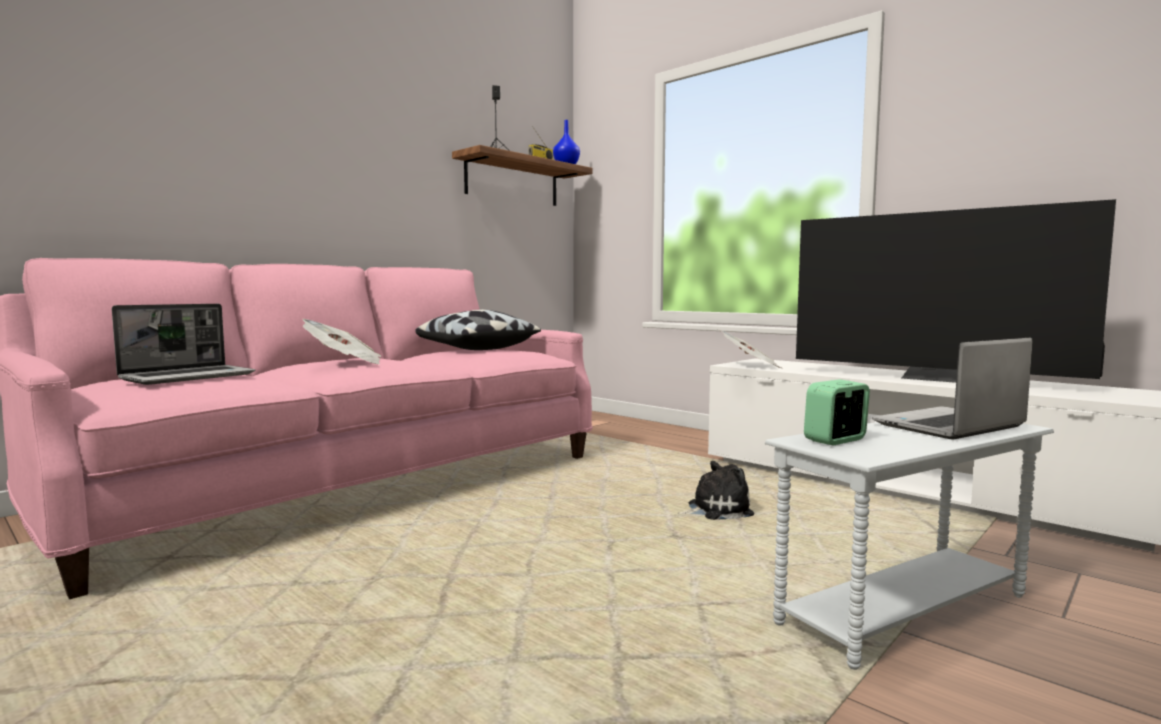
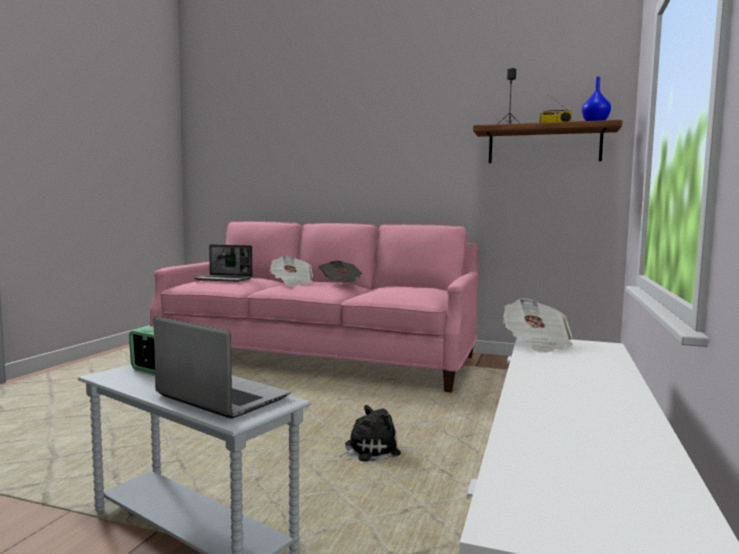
camera: 65 degrees right, 0 degrees up
(390, 357) = (341, 284): none -> newspaper
(474, 349) = (415, 287): pillow -> none
(715, 510) = (368, 450): plush toy -> plush toy turned 75 degrees counterclockwise
(932, 378) = (575, 405): television -> none

